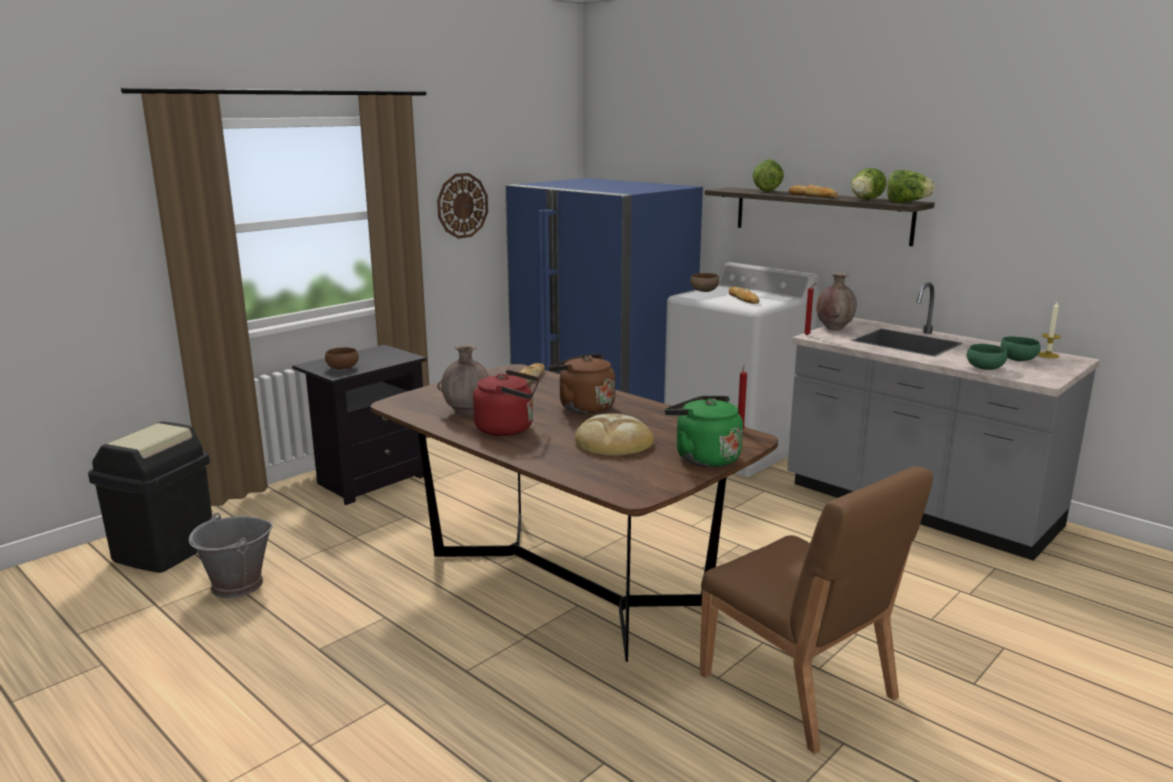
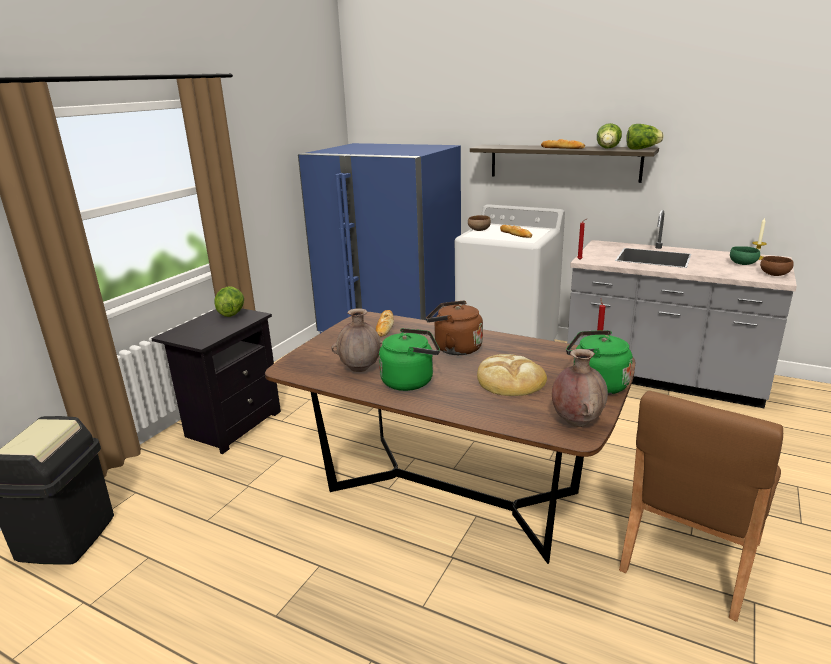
camera: 15 degrees left, 5 degrees up
(237, 585) = (160, 562): grey bucket -> none
(342, 368) = (202, 335): brown bowl -> brown bowl (773, 274)
(462, 205) = (265, 174): wall clock -> none
(508, 429) = (410, 381): red kettle -> green kettle
(766, 191) = (519, 146): lettuce -> lettuce (231, 314)
(798, 687) = (689, 557): brown chair -> brown chair turned 90 degrees clockwise
(834, 328) = (592, 251): brown vase -> brown vase (576, 421)
(985, 369) = (731, 274): green bowl -> none

